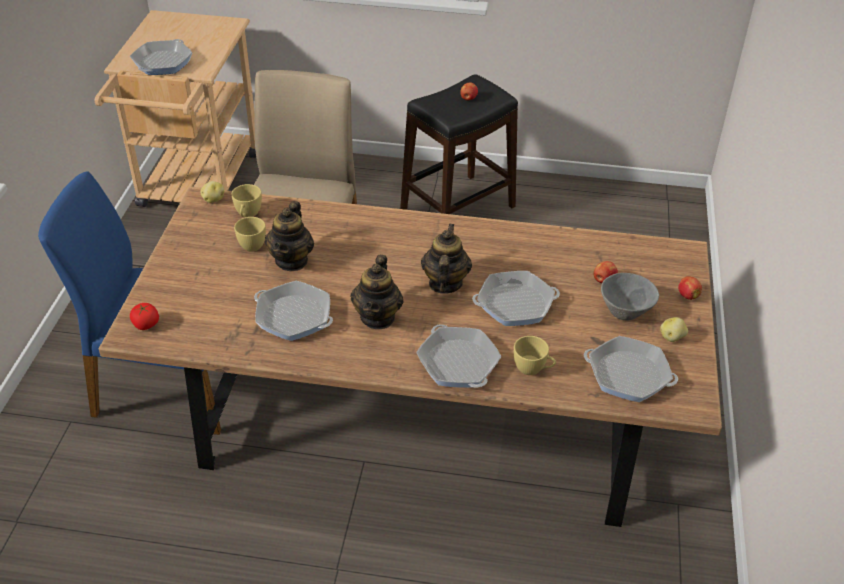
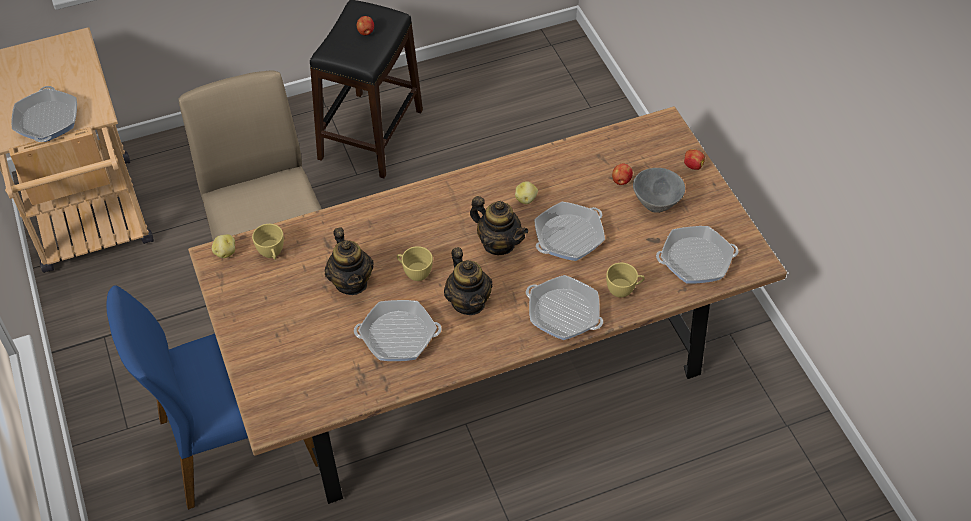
camera: 30 degrees left, 10 degrees up
(146, 324) = (275, 407): tomato -> none
(250, 244) = (300, 283): yellow cup -> yellow cup (414, 273)
(445, 283) = (498, 243): teapot -> teapot turned 150 degrees clockwise
(672, 337) = (705, 210): potato -> potato (526, 199)

